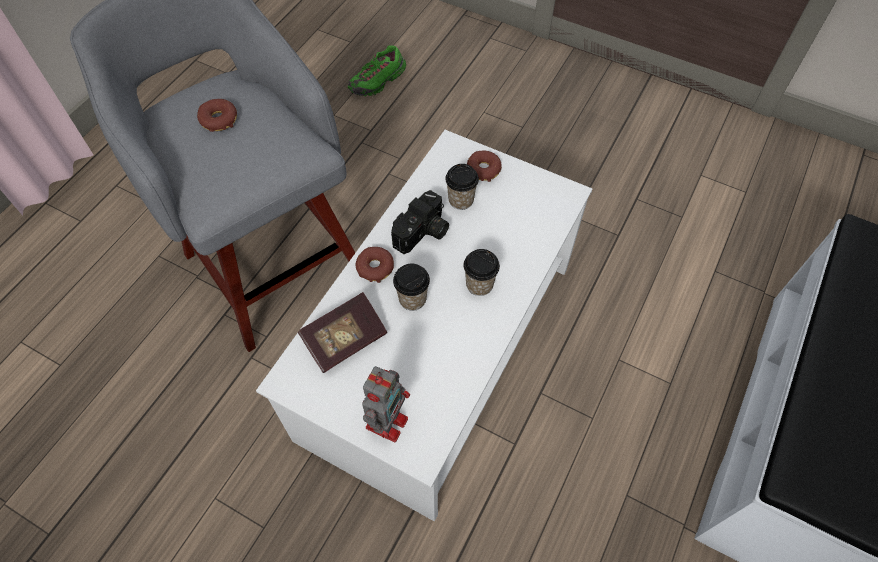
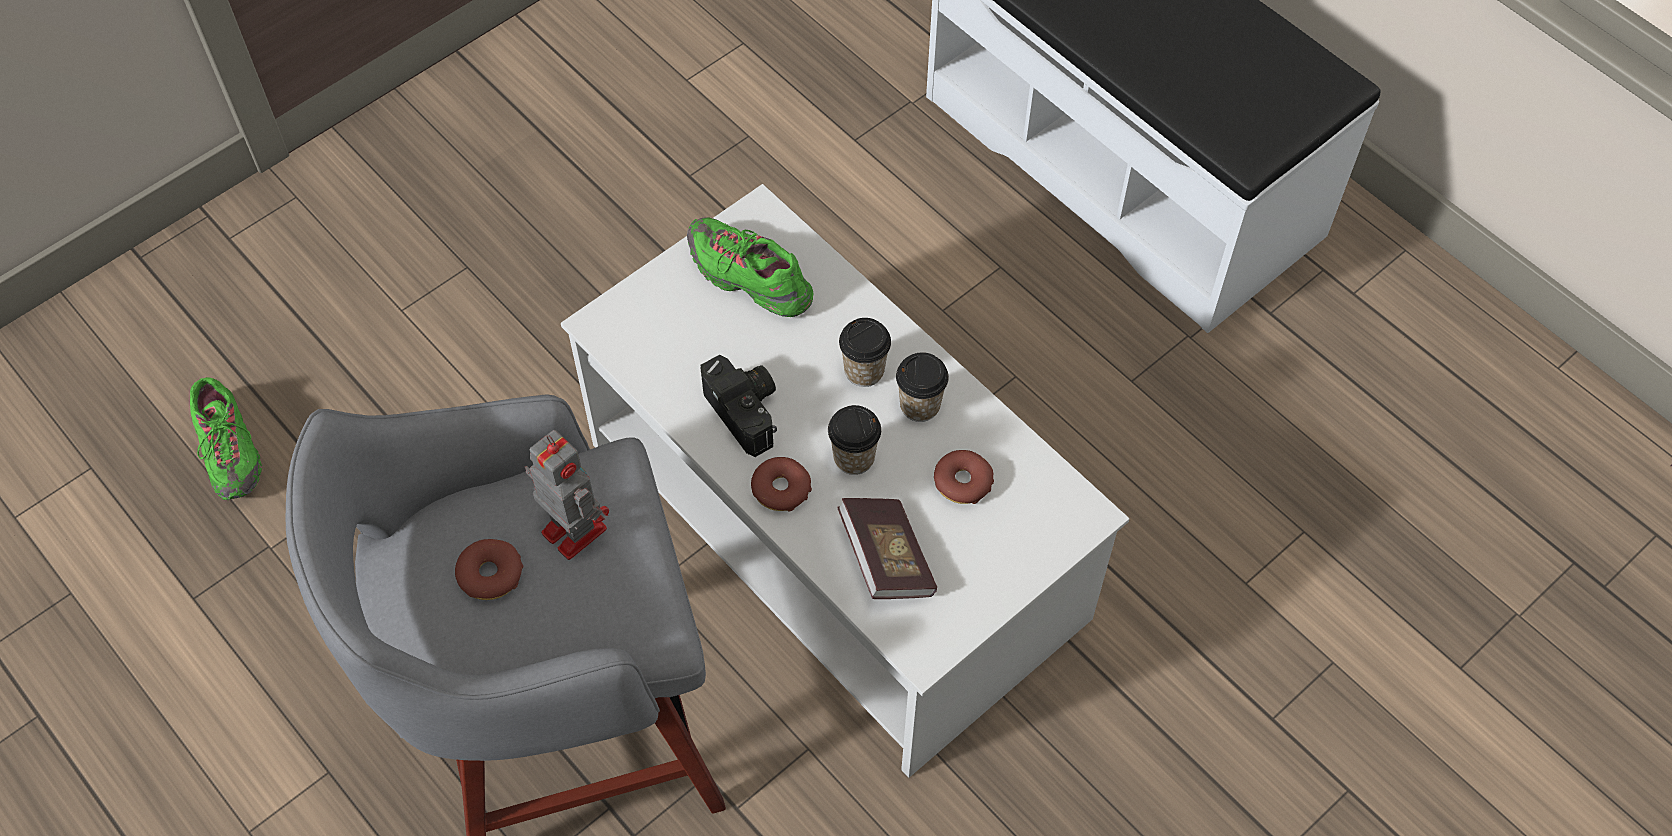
camera: 70 degrees left, 0 degrees up
(388, 421) = (1027, 540): toy robot -> toy robot (572, 528)
(461, 200) = (709, 345): cup -> cup (920, 405)
(483, 169) = (666, 299): donut -> donut (962, 482)
(518, 204) = (749, 278): none -> green shoe

